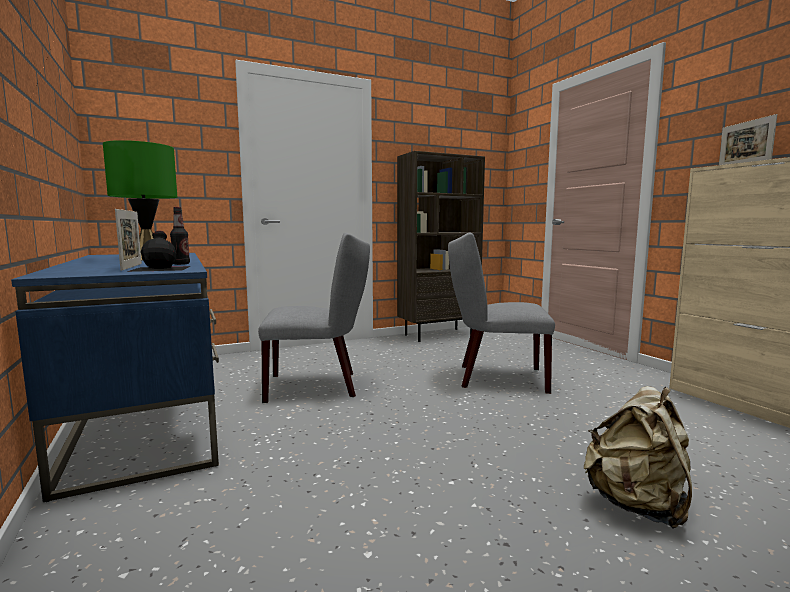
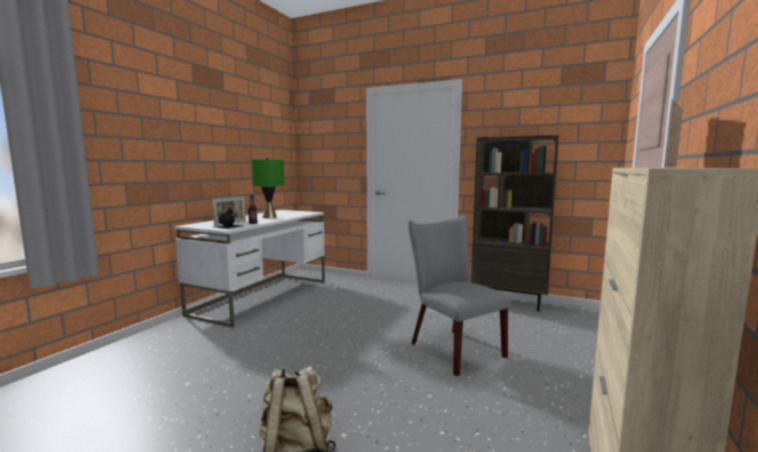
camera: 50 degrees right, 0 degrees up
(148, 415) = (263, 297): blue desk -> white desk
(318, 385) = (346, 309): grey chair -> none

